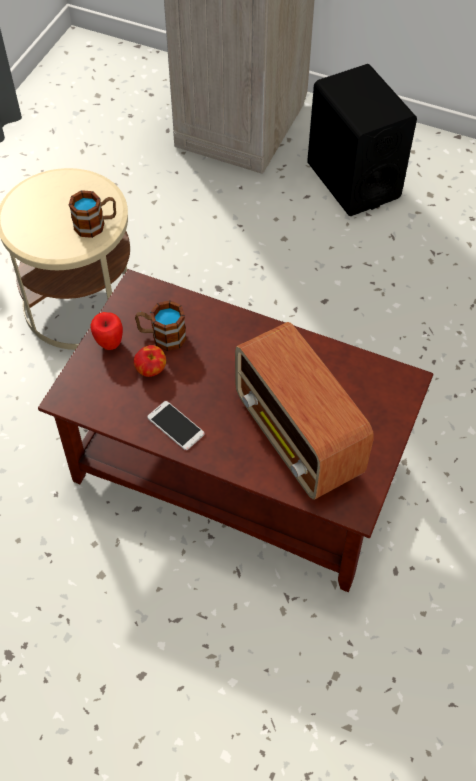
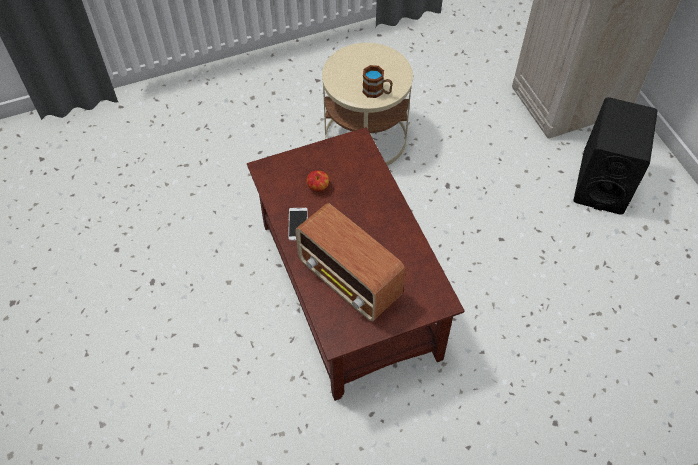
camera: 45 degrees right, 0 degrees up
(109, 344) = (313, 158): apple -> none
(162, 336) = (342, 174): mug -> none
(298, 438) = (350, 281): radio -> radio turned 60 degrees counterclockwise

